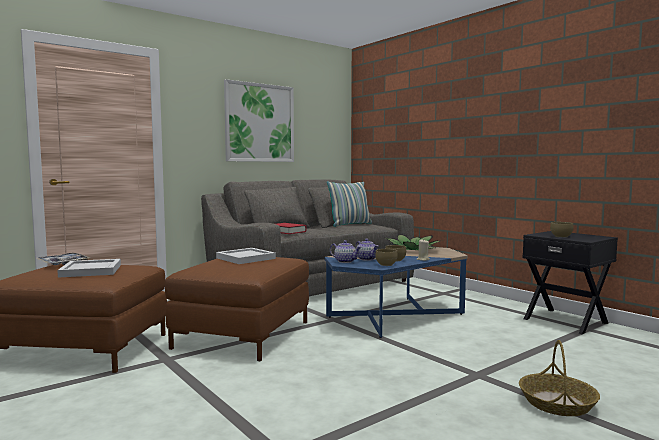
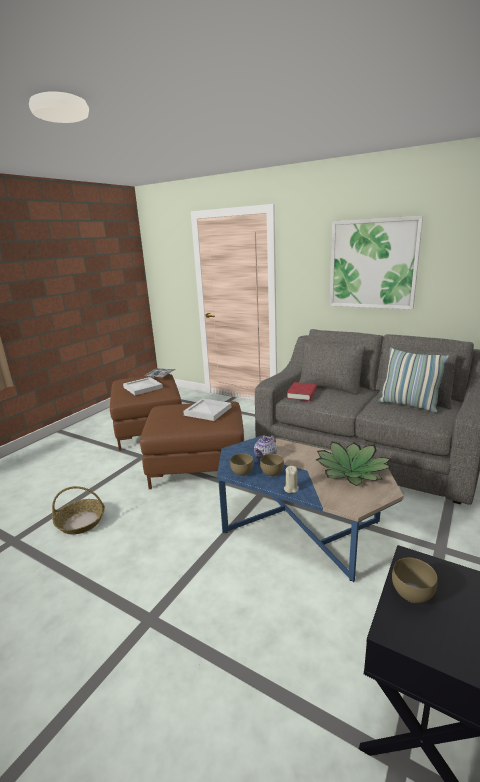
camera: 70 degrees right, 15 degrees up
(345, 261) = (244, 449): teapot -> none
(557, 403) = (86, 696): basket -> basket (81, 522)

